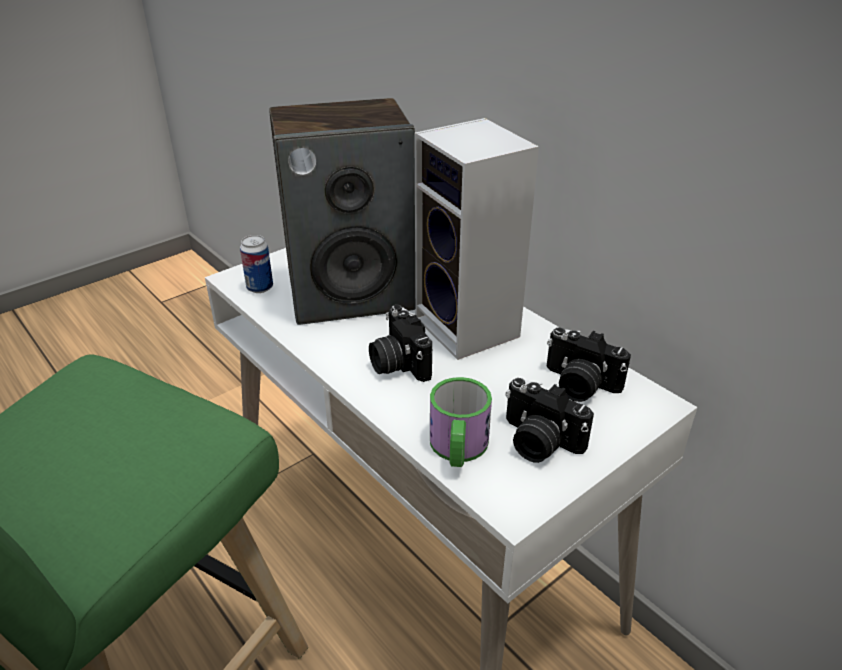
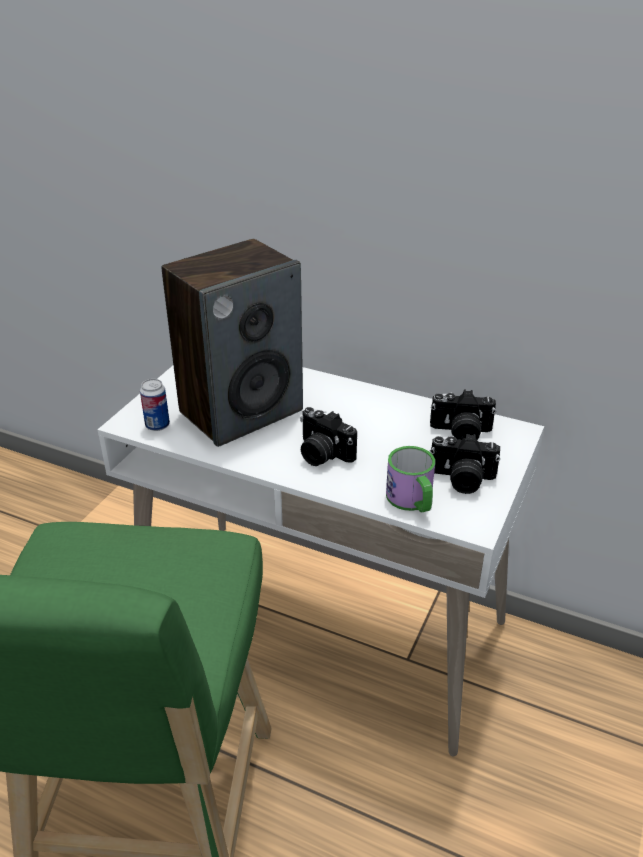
camera: 25 degrees left, 0 degrees up
(471, 329) = (356, 413): speaker -> none

